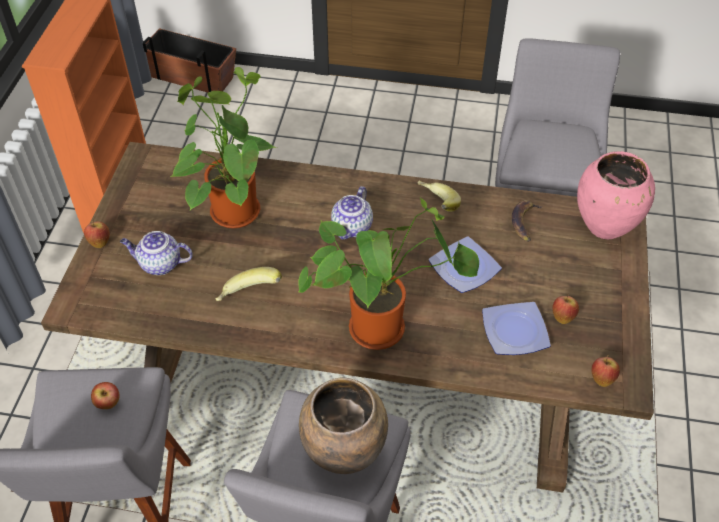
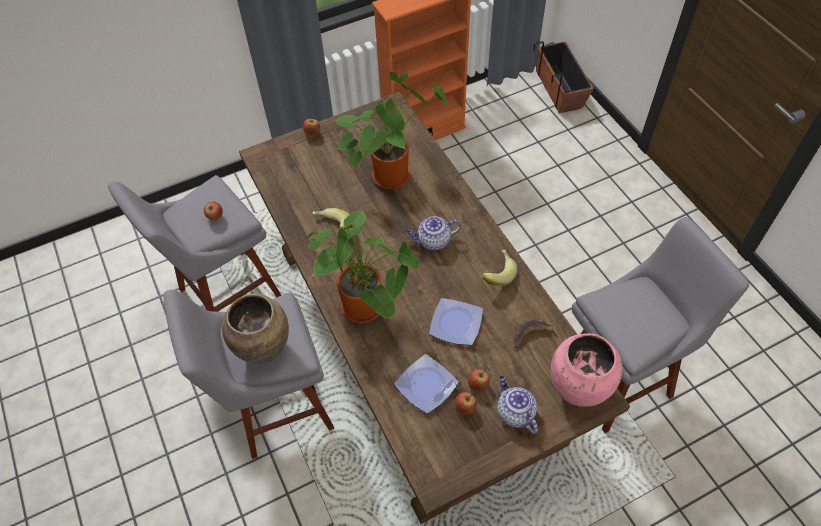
camera: 55 degrees right, 5 degrees up
(159, 264) = (320, 170): teapot -> teapot (514, 412)
(602, 378) = (430, 463): apple -> apple (478, 385)

